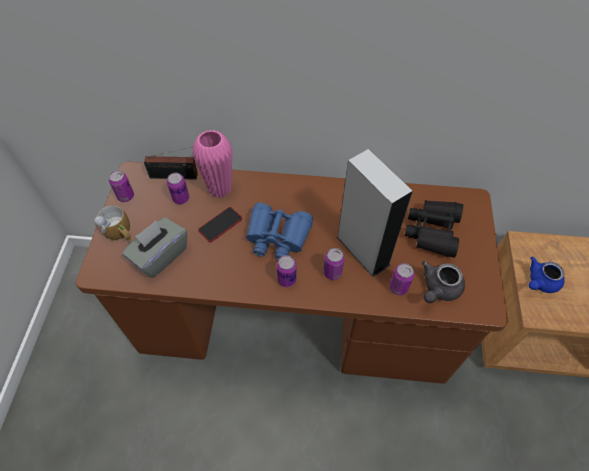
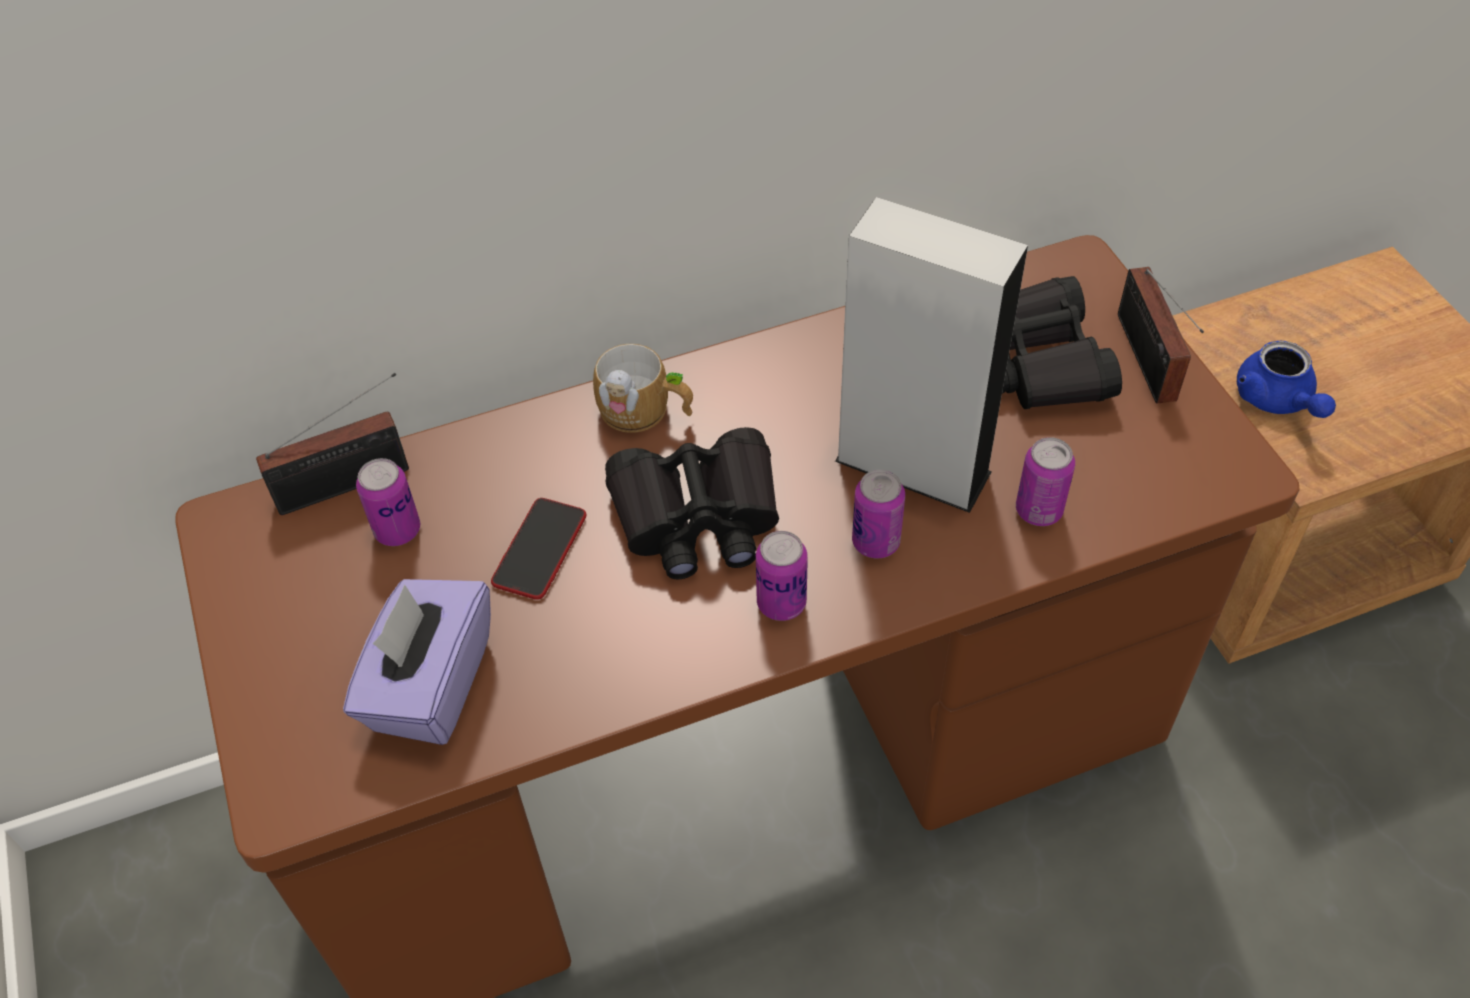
camera: 25 degrees left, 5 degrees down
(119, 233) = (284, 679): mug -> mug (645, 412)
(126, 196) = (242, 585): can -> none
(160, 255) = (430, 685): grey tissue box -> purple tissue box
(220, 189) = (485, 469): pink vase -> none
(277, 236) = (697, 518): blue binoculars -> black binoculars
(438, 289) = (1123, 476): grey teapot -> none
(476, 249) = (1147, 363): none -> radio
(540, 282) = (1277, 401): blue teapot -> blue teapot turned 45 degrees counterclockwise

